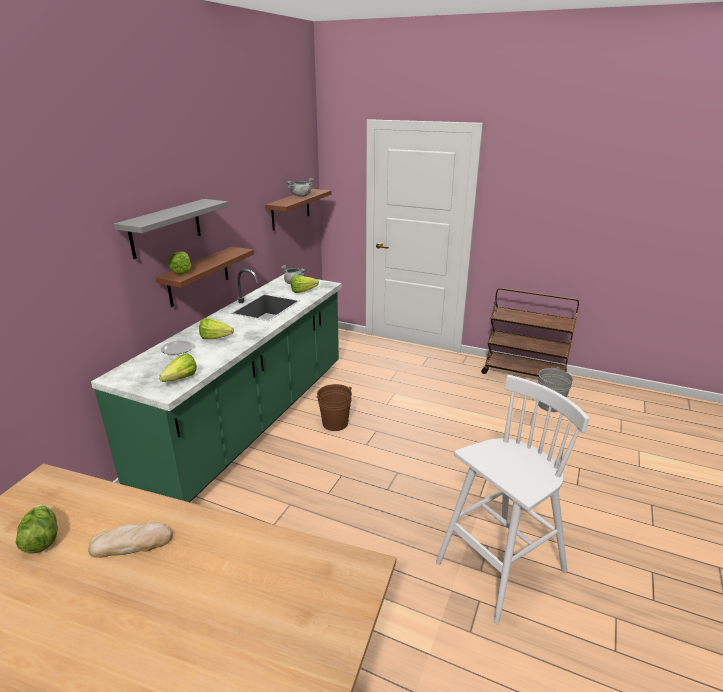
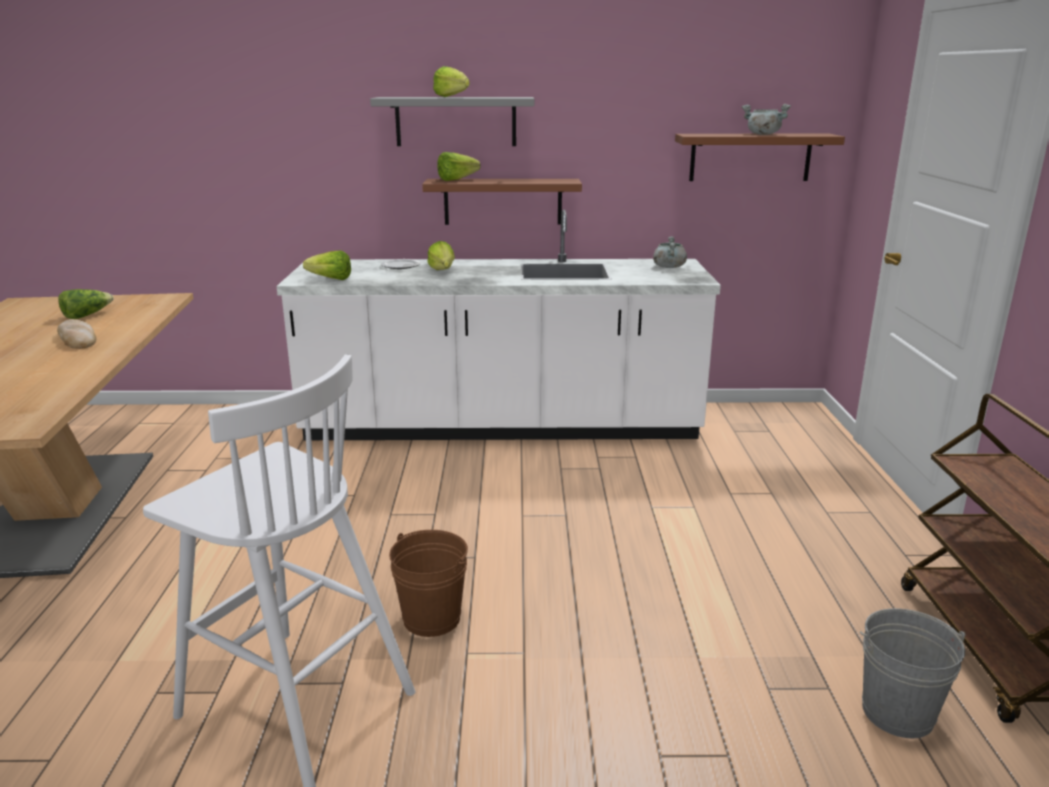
camera: 65 degrees right, 5 degrees down
(251, 421) = (501, 427): green counter -> white counter
(305, 291) = (648, 276): lettuce -> lettuce (453, 97)
(335, 423) = (552, 479): brown bucket -> brown bucket (432, 618)

